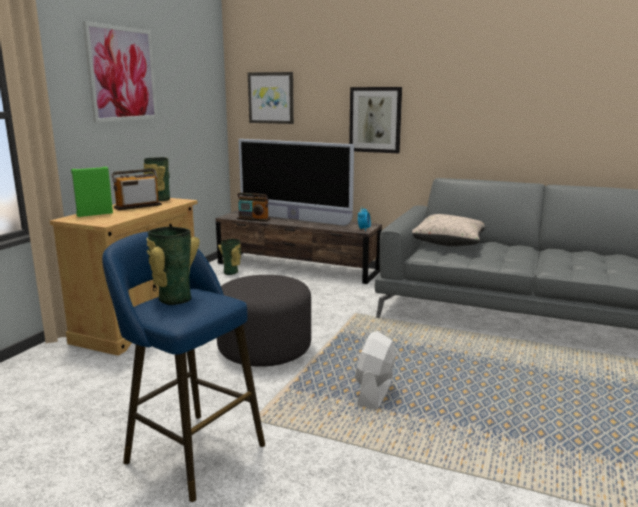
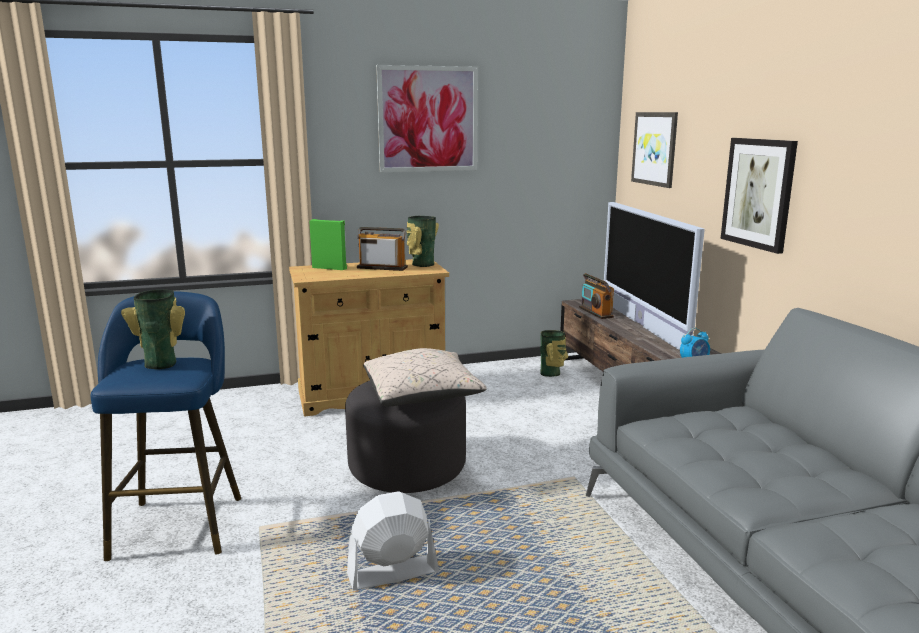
camera: 50 degrees right, 0 degrees up
(449, 242) = (741, 422): beige pillow -> beige pillow (422, 396)

